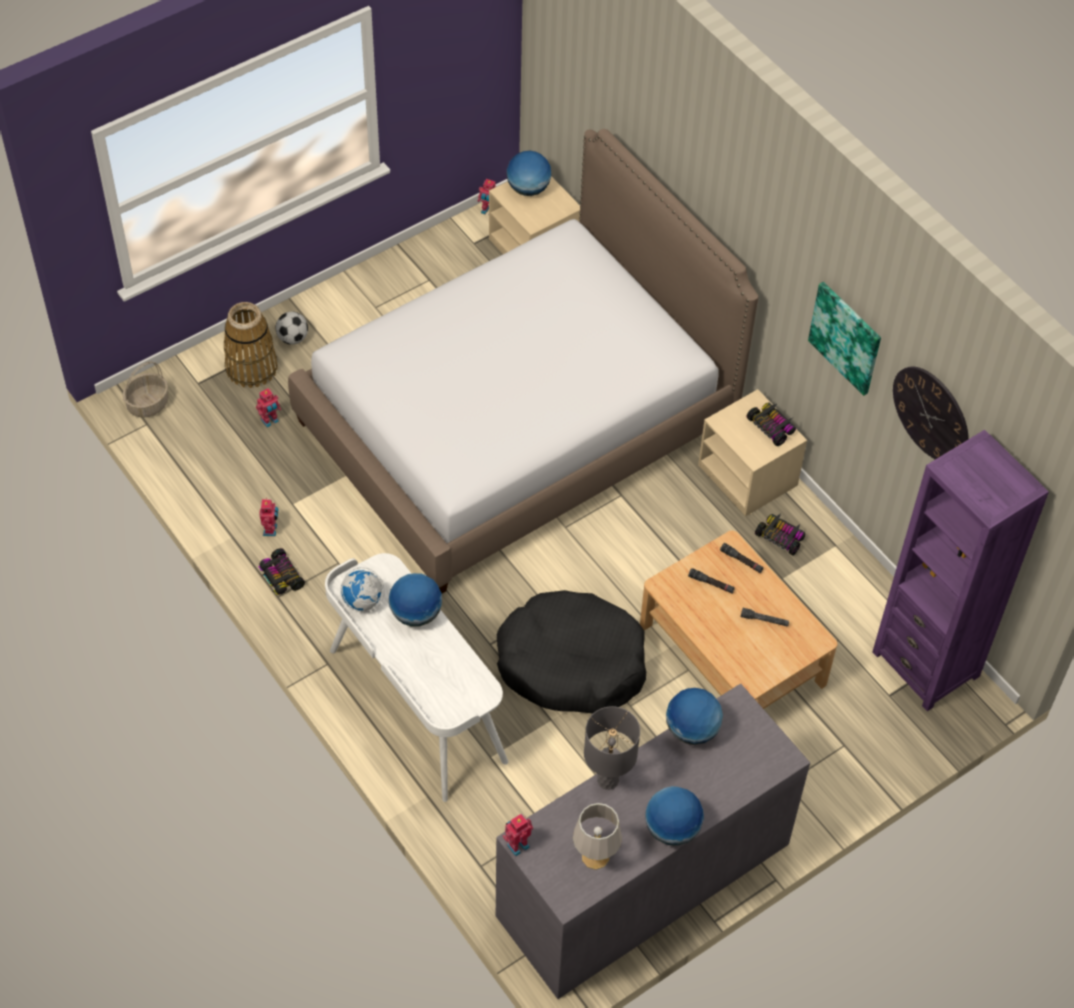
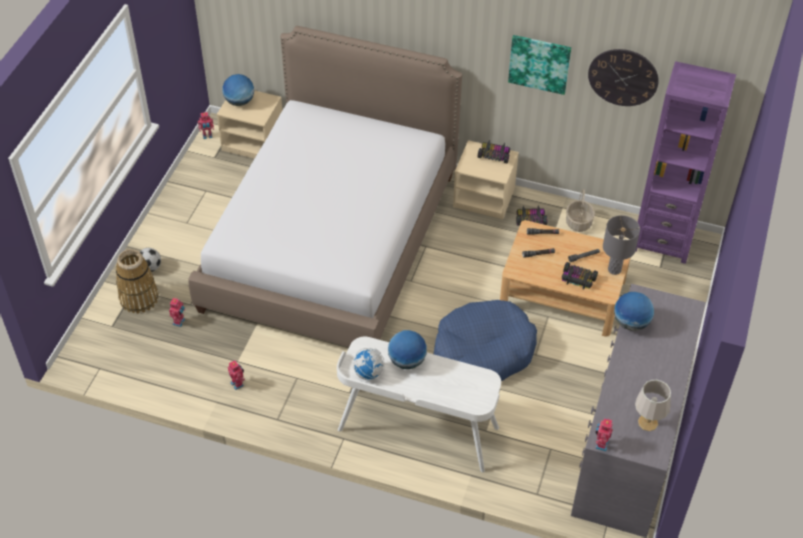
camera: 35 degrees left, 5 degrees down
(148, 404) = (89, 356): basket -> basket (578, 222)
(280, 577) = (268, 407): toy car -> toy car (578, 279)
(571, 663) = (482, 352): black dog bed -> blue dog bed
(608, 779) = (614, 377): grey table lamp -> grey table lamp (614, 269)
(672, 829) = (672, 381): globe -> none

